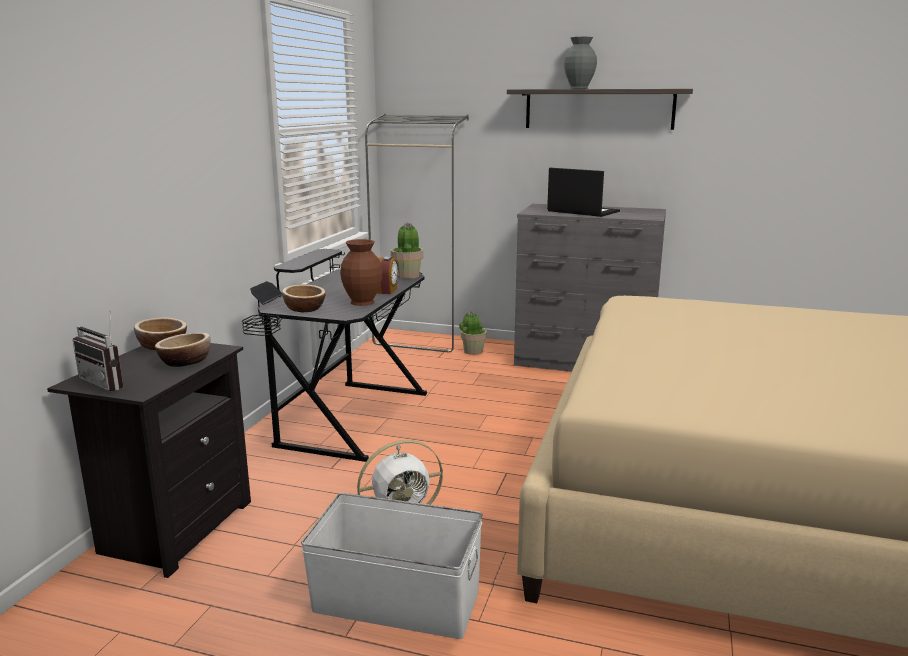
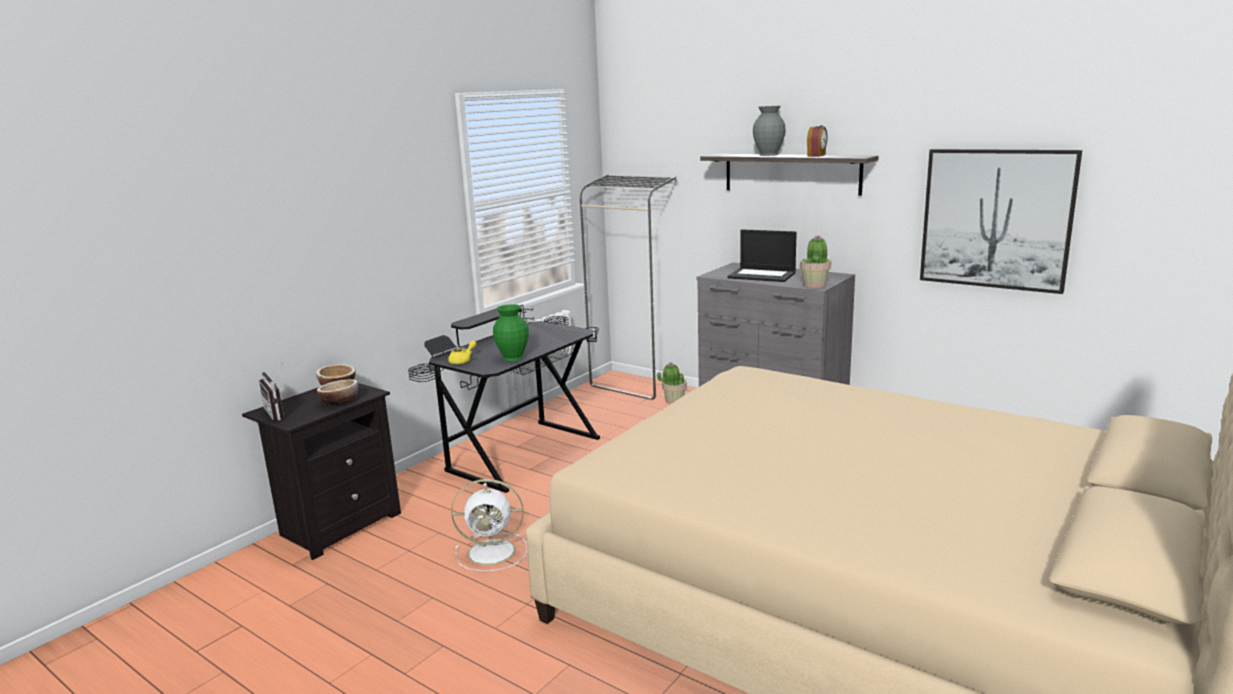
camera: 20 degrees right, 0 degrees up
(304, 309) = (463, 361): bowl -> yellow teapot
(363, 302) = (513, 358): brown vase -> green vase
(387, 291) = (545, 347): alarm clock -> alarm clock (816, 155)
(396, 600) = (448, 603): white storage box -> none
(407, 276) = (578, 332): potted plant -> potted plant (815, 285)
(582, 211) = (762, 275): laptop -> laptop turned 150 degrees clockwise
(807, 149) = (996, 219): none -> picture

